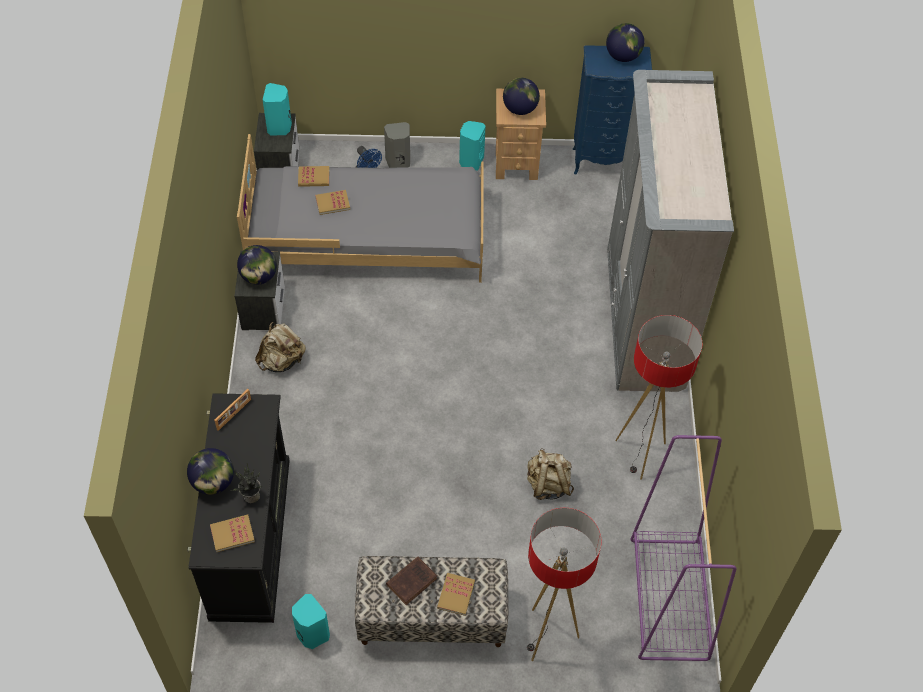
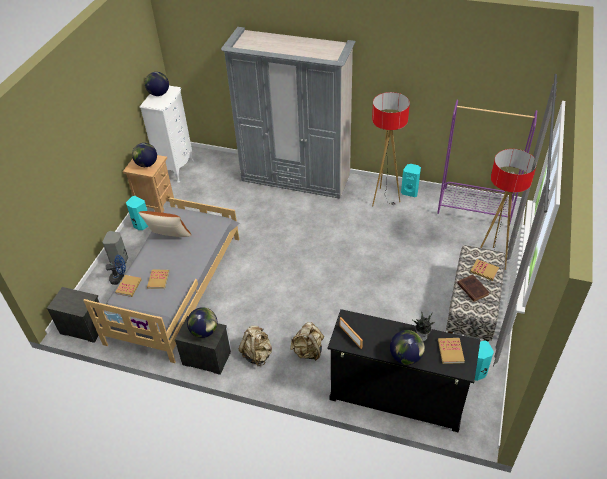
camera: 70 degrees left, 10 degrees down
(280, 127) = (70, 297): turquoise speaker -> turquoise speaker (410, 192)
(411, 189) = (169, 237): none -> brown pillow
(548, 484) = (393, 239): beige backpack -> beige backpack (308, 351)
(602, 163) = (177, 169): blue dresser -> white dresser

